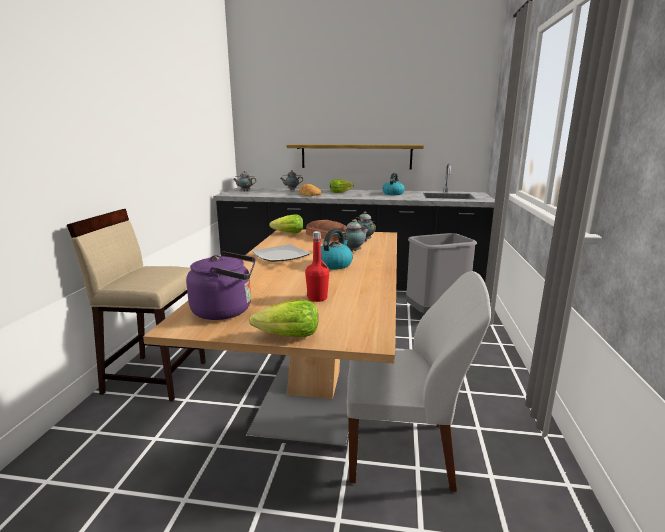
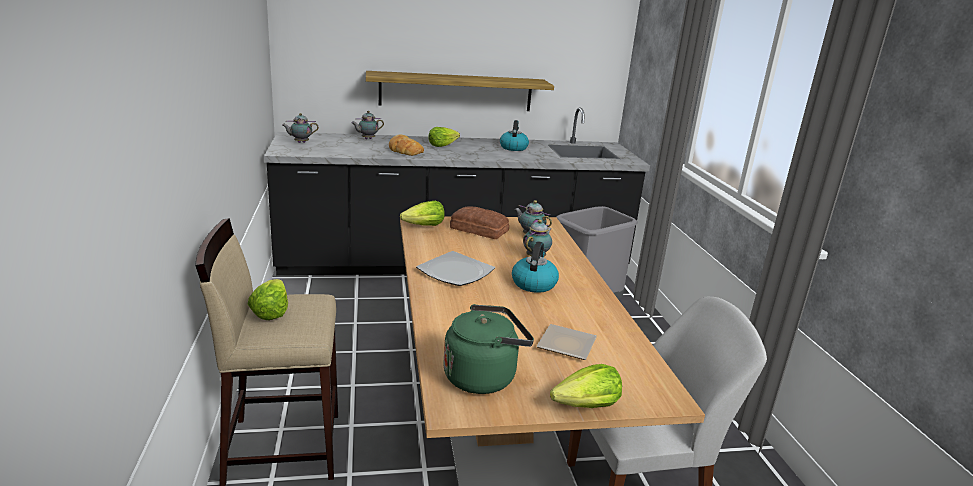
camera: 20 degrees left, 5 degrees up
(140, 272) = (270, 311): none -> lettuce
(226, 311) = (483, 376): purple kettle -> green kettle
(317, 298) = (565, 343): red bottle -> plate

